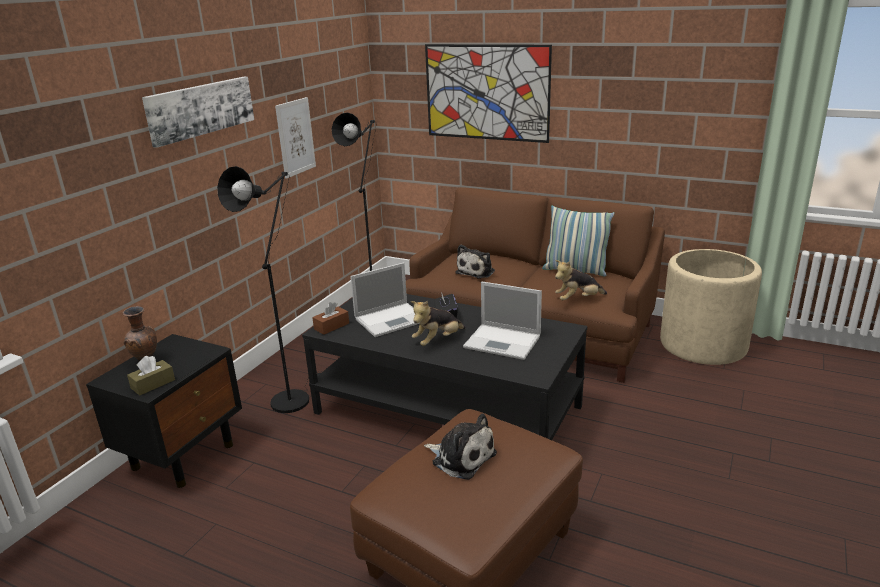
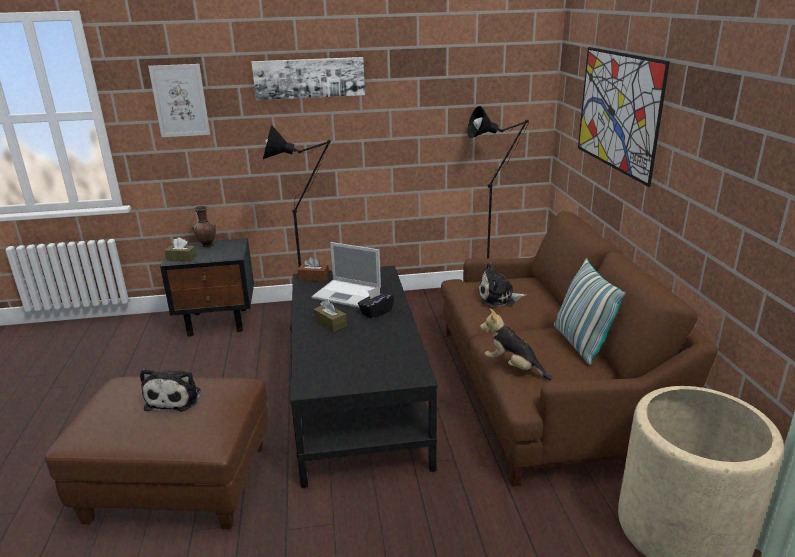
camera: 55 degrees right, 0 degrees up
(295, 137) = (422, 119): picture -> picture (180, 101)
(438, 340) = (330, 323): plush toy -> brown tissue box
(503, 342) = (356, 352): laptop -> none

